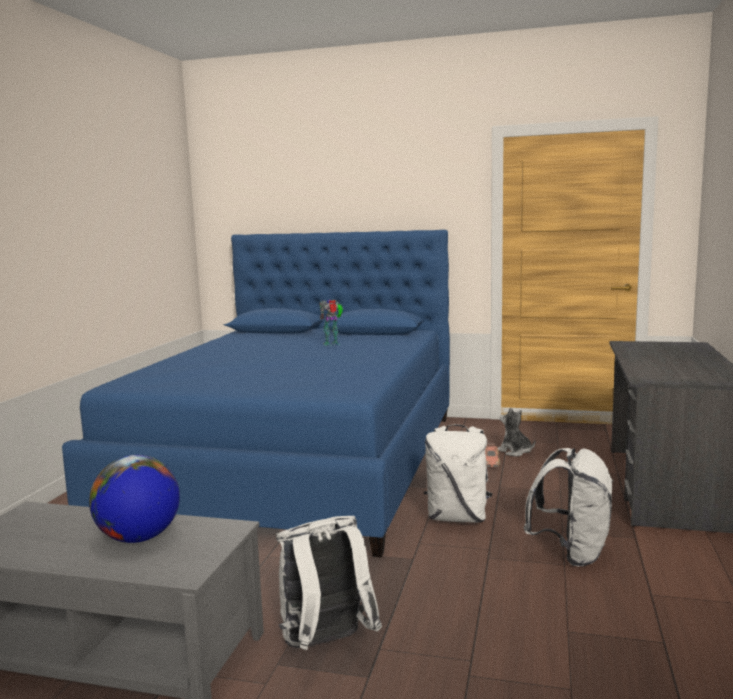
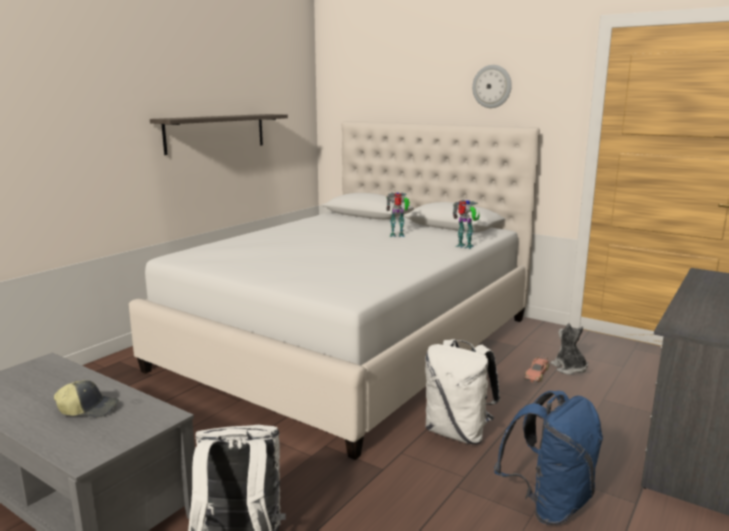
camera: 20 degrees right, 5 degrees up
(109, 251) = (216, 133): none -> shelf
(139, 538) = (89, 409): globe -> cap
(296, 463) = (351, 343): blue bed -> white bed
(394, 193) = (492, 86): none -> wall clock
(408, 346) = (465, 247): none -> toy robot
(571, 553) = (548, 504): white backpack -> blue backpack

